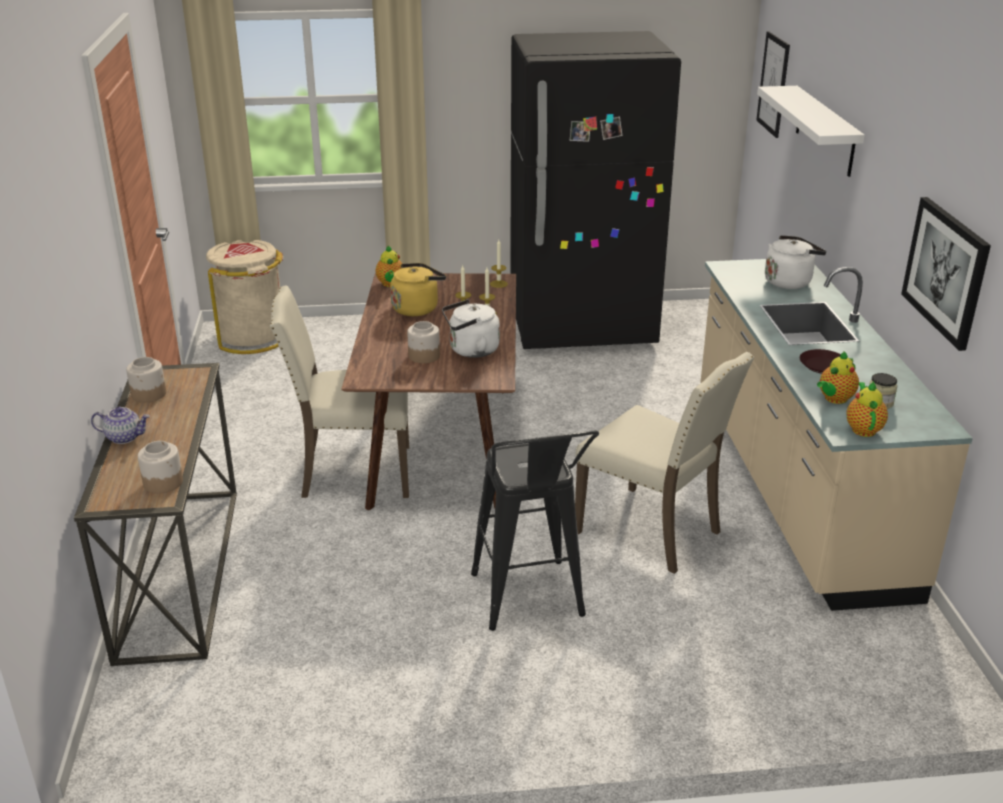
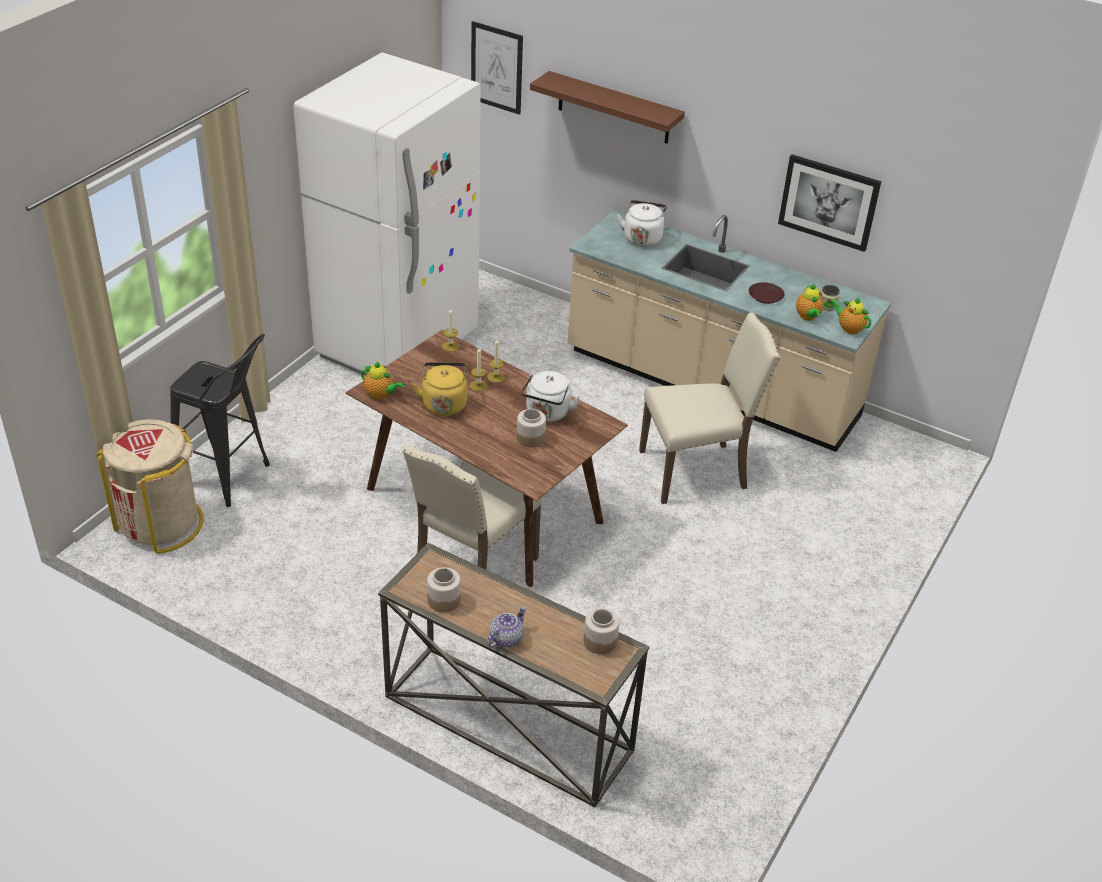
camera: 55 degrees left, 10 degrees up
(529, 603) = (718, 565): black stool -> black stool (229, 479)
(582, 328) = (398, 344): black fridge -> white fridge
(825, 131) = (614, 108): white shelf -> brown shelf

